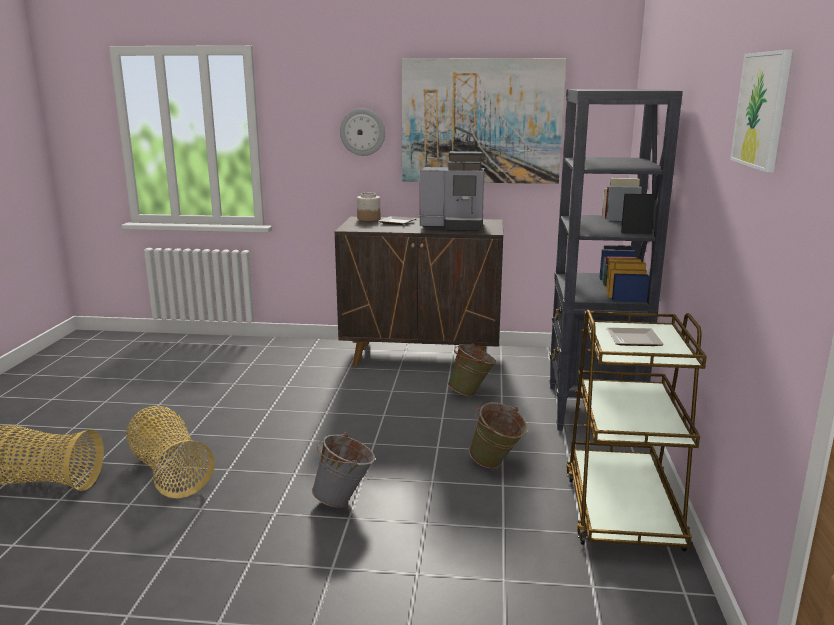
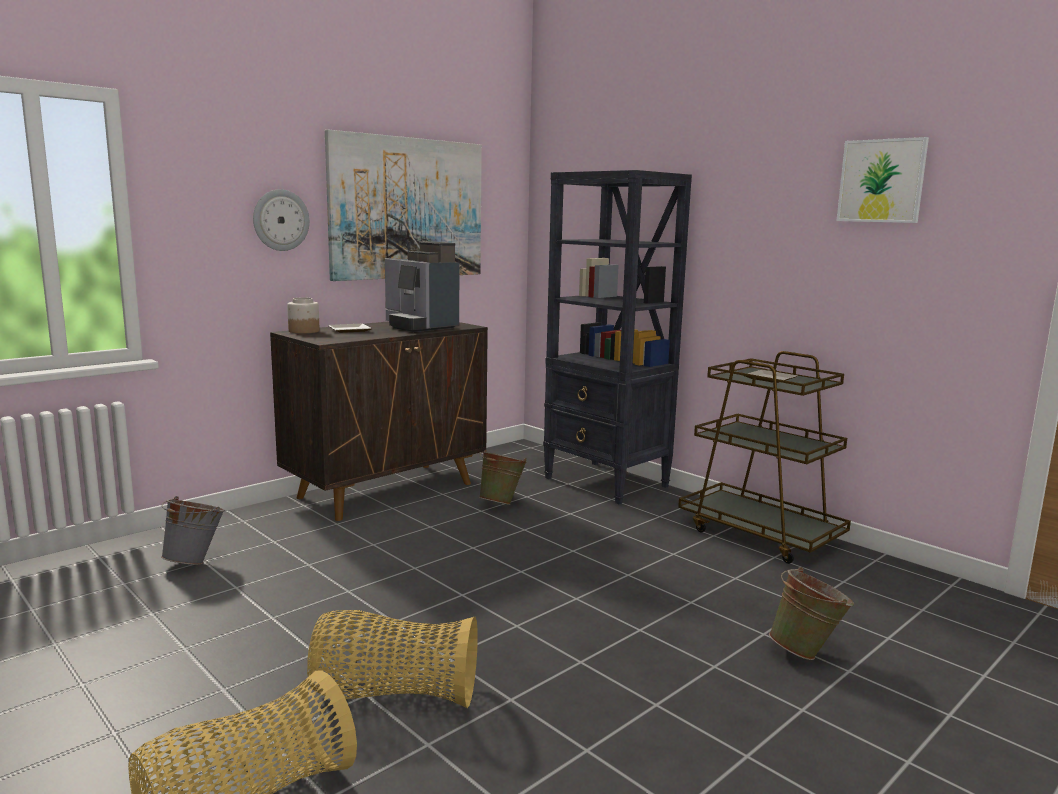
camera: 50 degrees left, 5 degrees down
(345, 500) = (607, 620): grey bucket -> grey bucket (196, 561)
(454, 226) = (419, 326): coffee machine -> coffee machine turned 90 degrees clockwise
(496, 465) = (639, 543): green bucket -> green bucket (807, 652)

